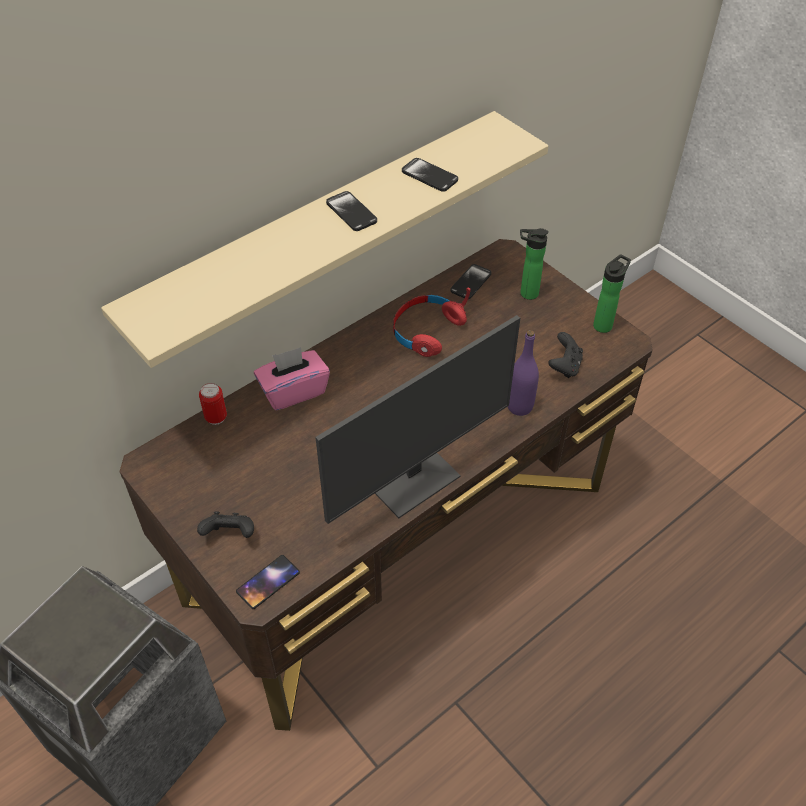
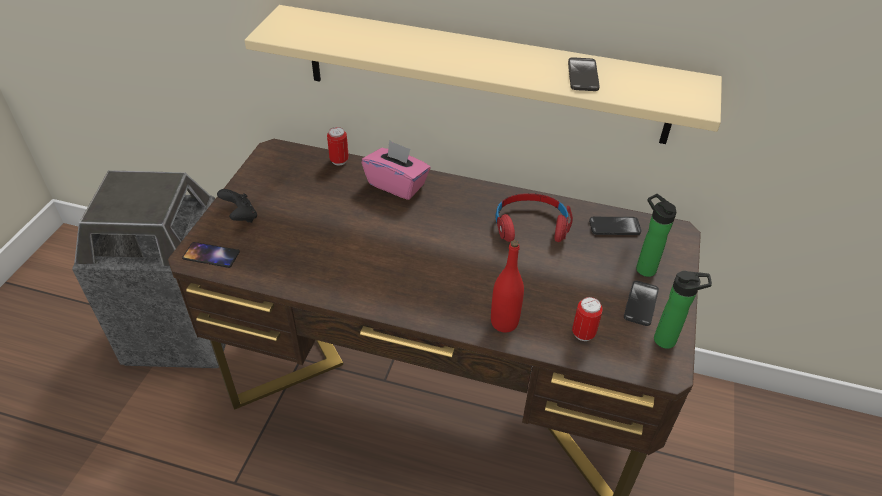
camera: 55 degrees right, 5 degrees down
(351, 212) = (489, 57): phone -> phone (641, 304)
(412, 478) = (366, 288): monitor -> none
(519, 406) = (504, 322): purple bottle -> red bottle
(564, 366) = (583, 333): black game controller -> can

